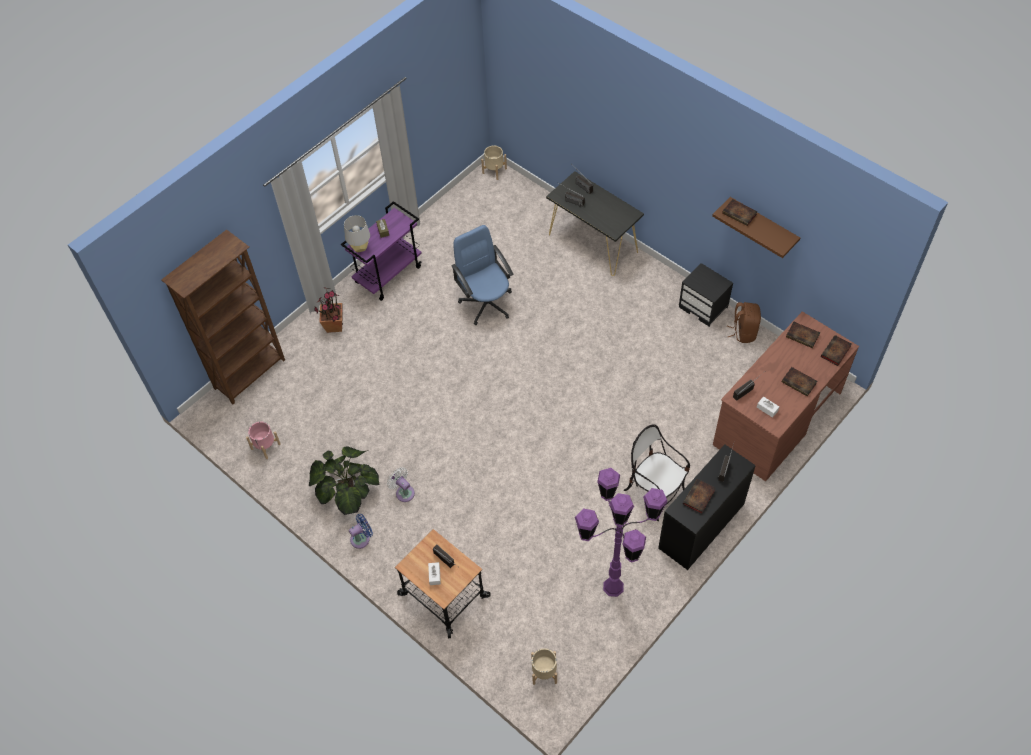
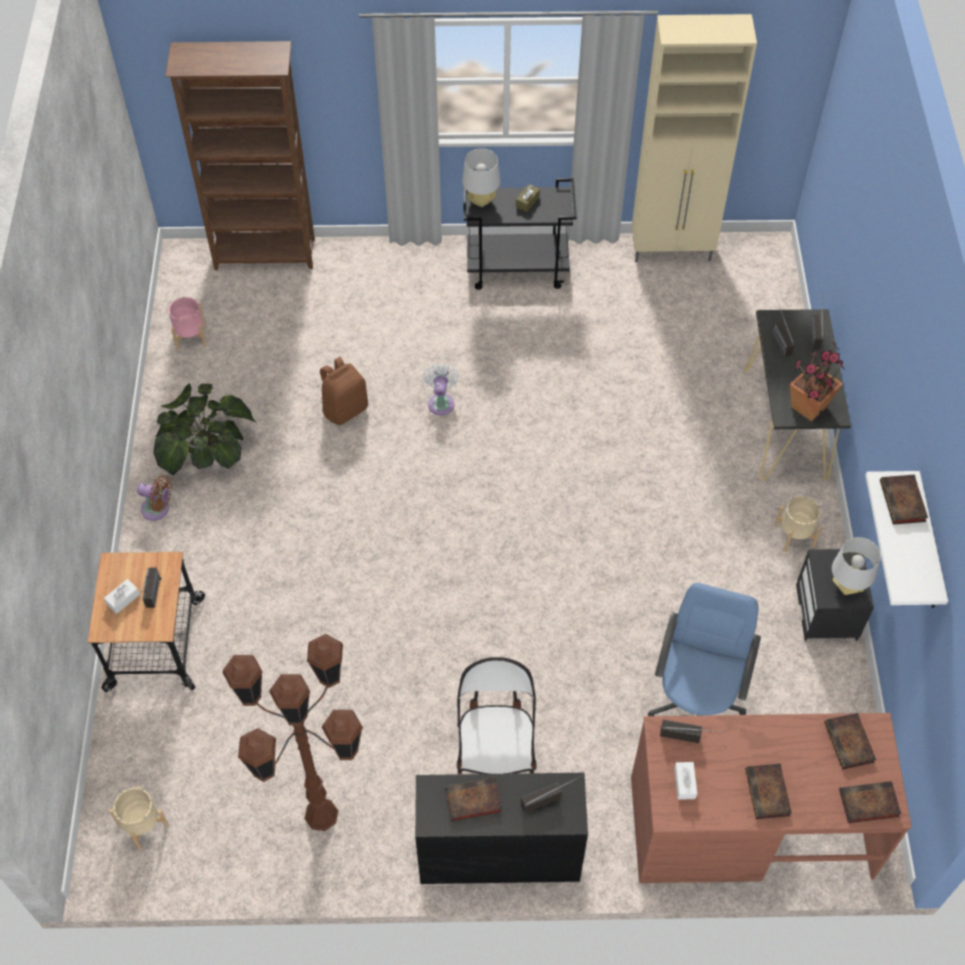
camera: 45 degrees right, 0 degrees up
(334, 326) = (399, 275): potted plant -> potted plant (808, 406)
(362, 538) = (158, 509): blue fan -> brown fan
(388, 274) = (518, 269): purple cart -> black cart
(403, 492) = (251, 502): white fan -> white fan (441, 402)
(450, 206) = (673, 250): none -> beige cabinet
(486, 303) = (580, 385): blue office chair -> blue office chair (696, 700)
(494, 170) = (772, 251): beige planter -> beige planter (795, 535)
(613, 587) = (320, 815): purple floor lamp -> brown floor lamp
(714, 283) = (847, 586): none -> grey table lamp
(743, 332) = (840, 687): brown backpack -> brown backpack (345, 409)
(763, 224) = (928, 545): brown shelf -> white shelf

